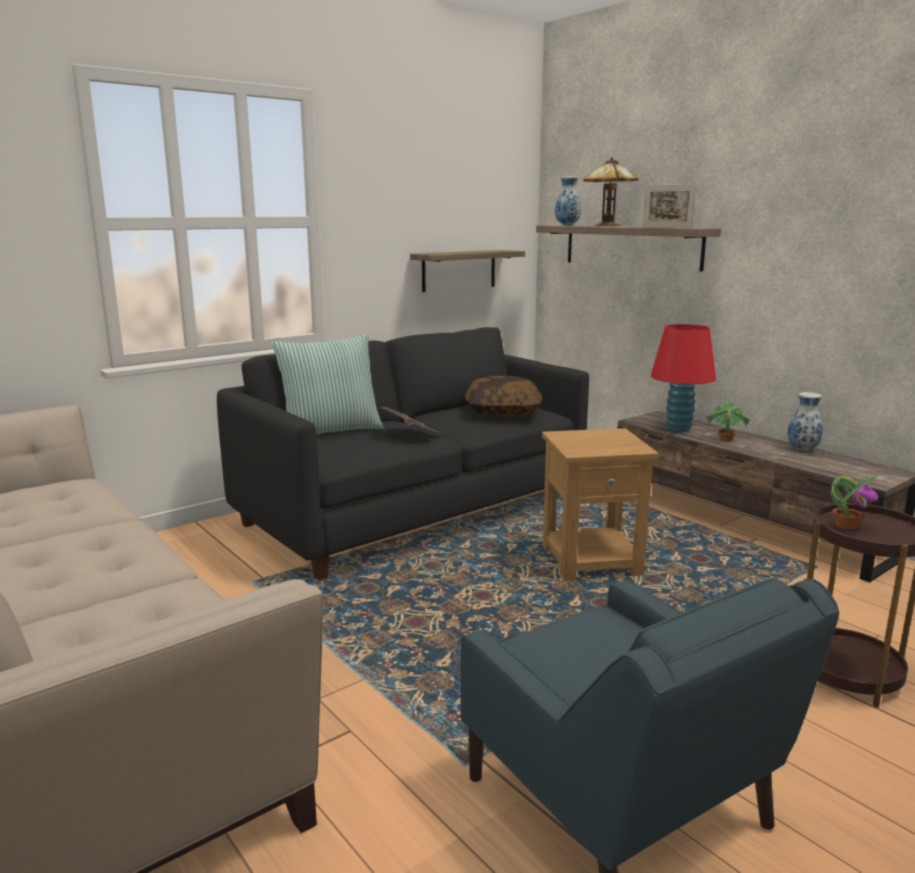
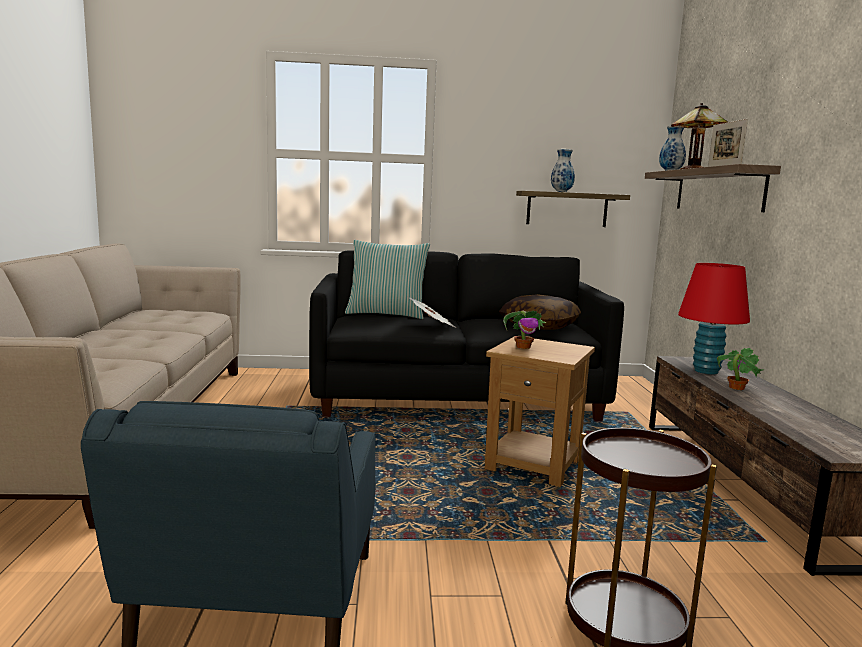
camera: 35 degrees right, 5 degrees down
(803, 450) = (813, 412): vase -> vase (561, 192)
(845, 525) = (626, 448): potted plant -> potted plant (523, 347)

